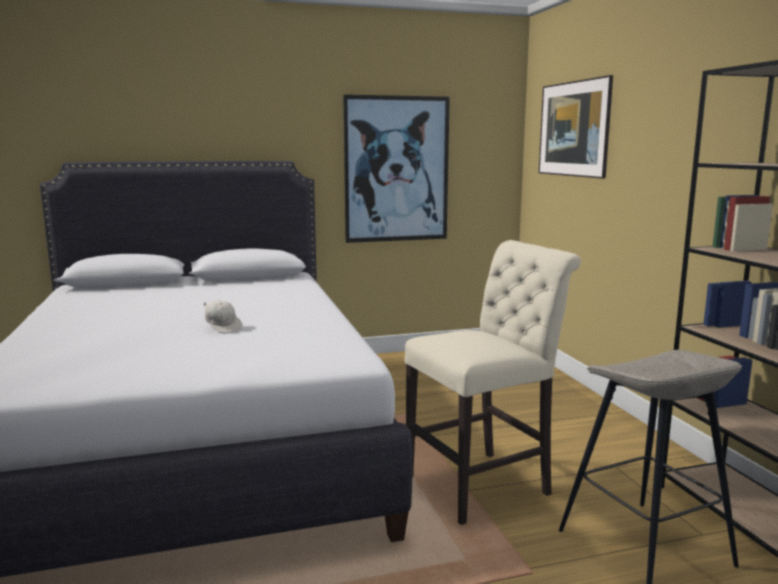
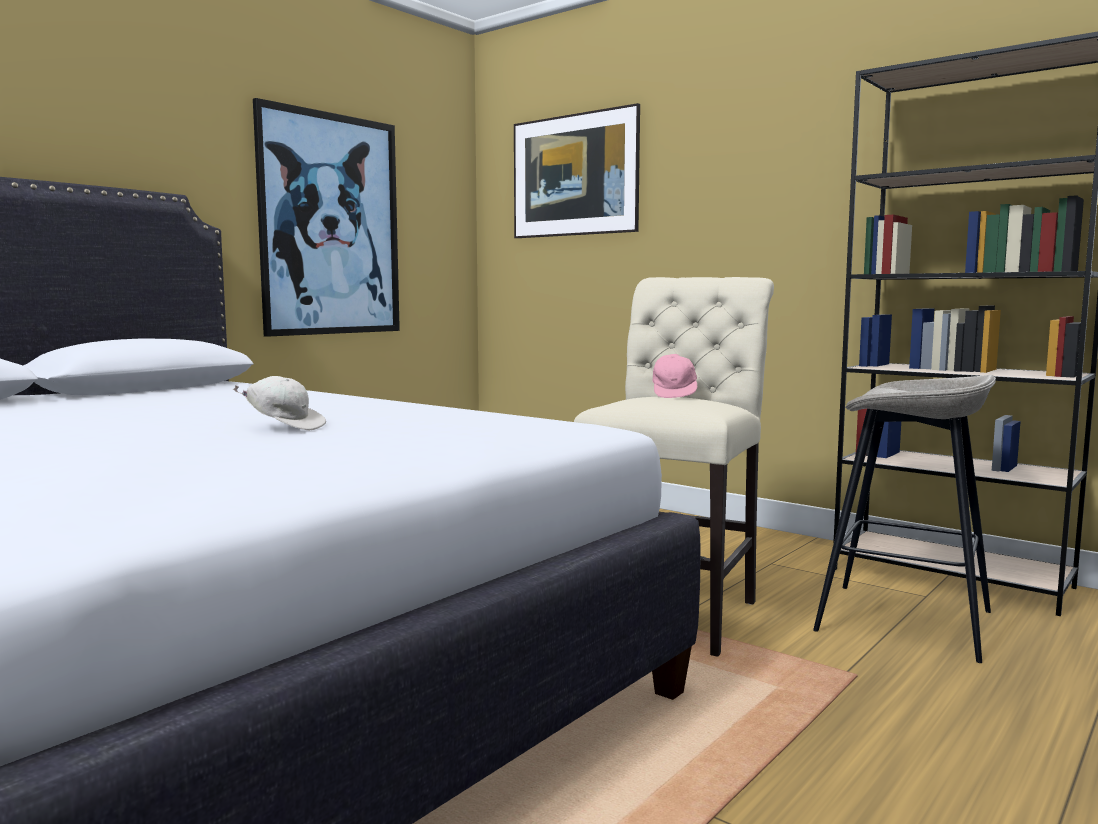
camera: 35 degrees left, 5 degrees down
(486, 334) = (674, 394): none -> pink cap

